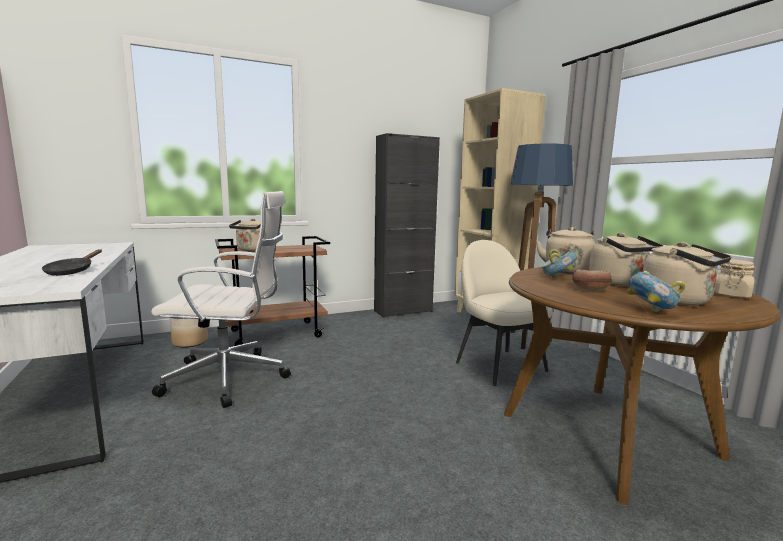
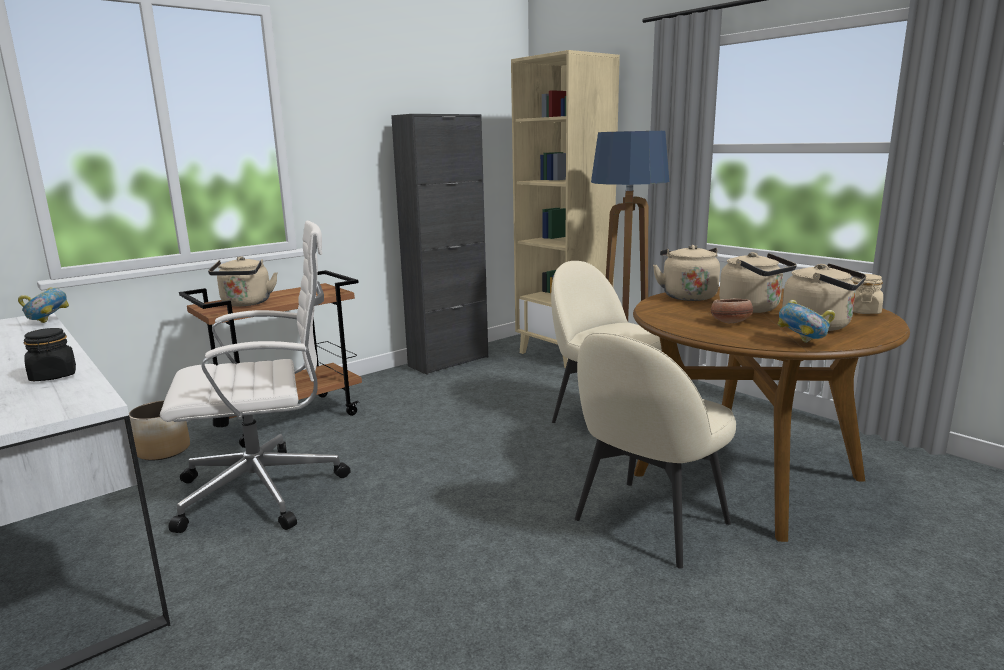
camera: 15 degrees left, 5 degrees up
(72, 271) = (53, 376): black frying pan -> black jar
(498, 458) = (648, 523): none -> beige chair
(556, 278) = (686, 309): bowl -> bowl (49, 322)

